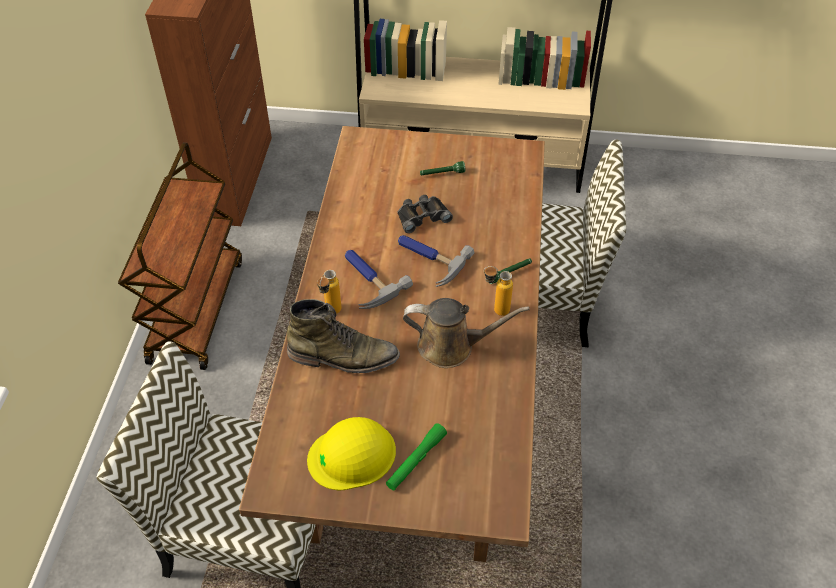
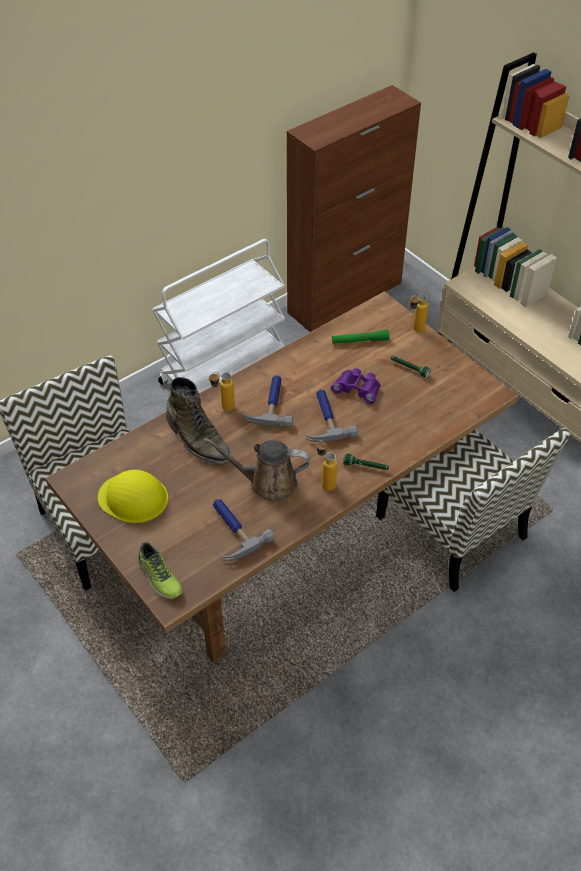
camera: 45 degrees right, 0 degrees up
(196, 309) = (223, 369): brown cart -> white cart
(407, 141) = (414, 330): none -> bottle
(416, 460) = (162, 530): green flashlight -> green flashlight (360, 341)
(422, 216) = (357, 388): black binoculars -> purple binoculars
(451, 346) = (268, 482): brown watering can -> brown watering can turned 135 degrees clockwise
(467, 503) = (159, 577): none -> shoe
(474, 409) = (232, 530): none -> hammer

